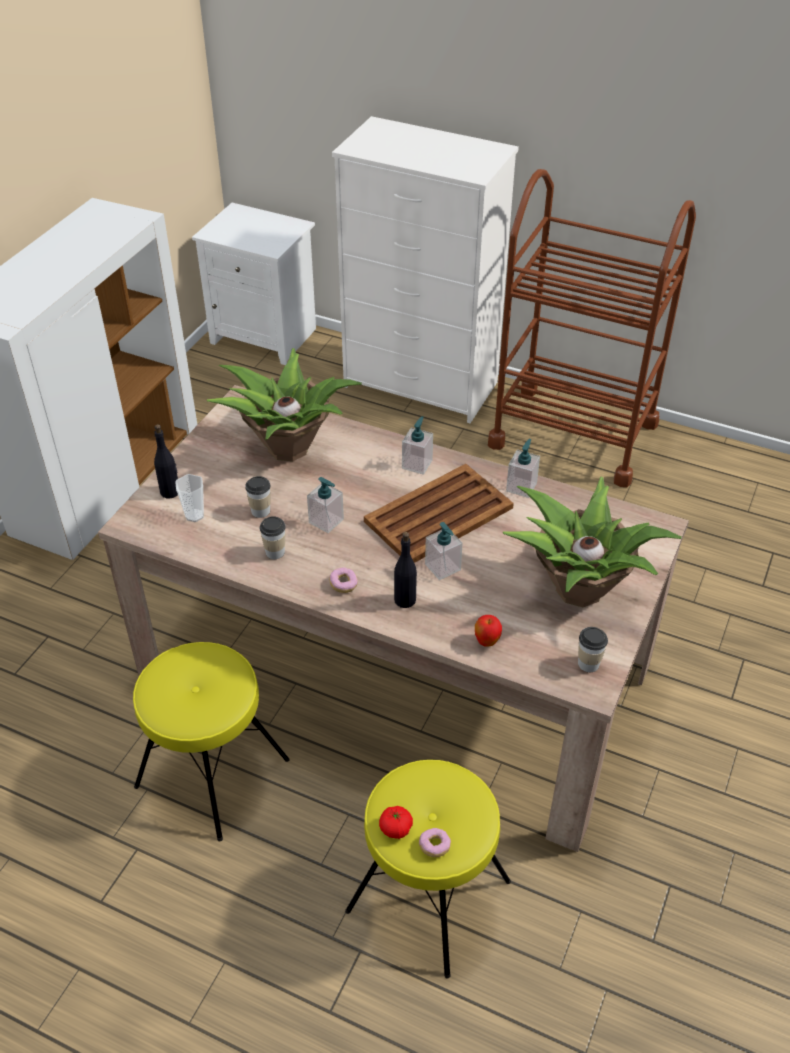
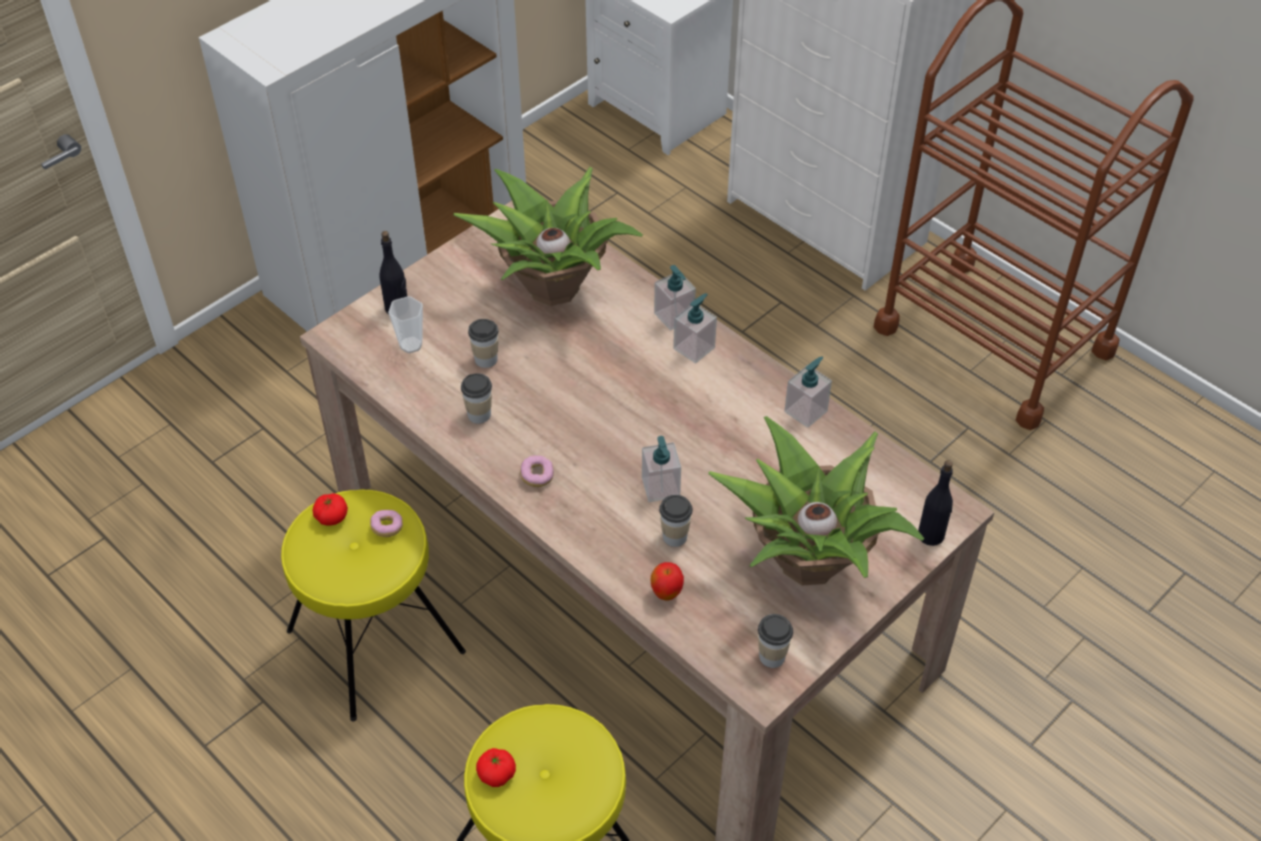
camera: 20 degrees right, 5 degrees up
(167, 671) = (331, 517): none -> tomato
(326, 521) = (554, 392): soap dispenser -> soap dispenser (674, 316)
(405, 600) = (598, 515): black bottle -> black bottle (931, 535)
(434, 846) = (529, 808): donut -> donut (387, 527)
(440, 514) = (690, 420): brown tray -> none
(471, 599) = (675, 536): none -> cup

